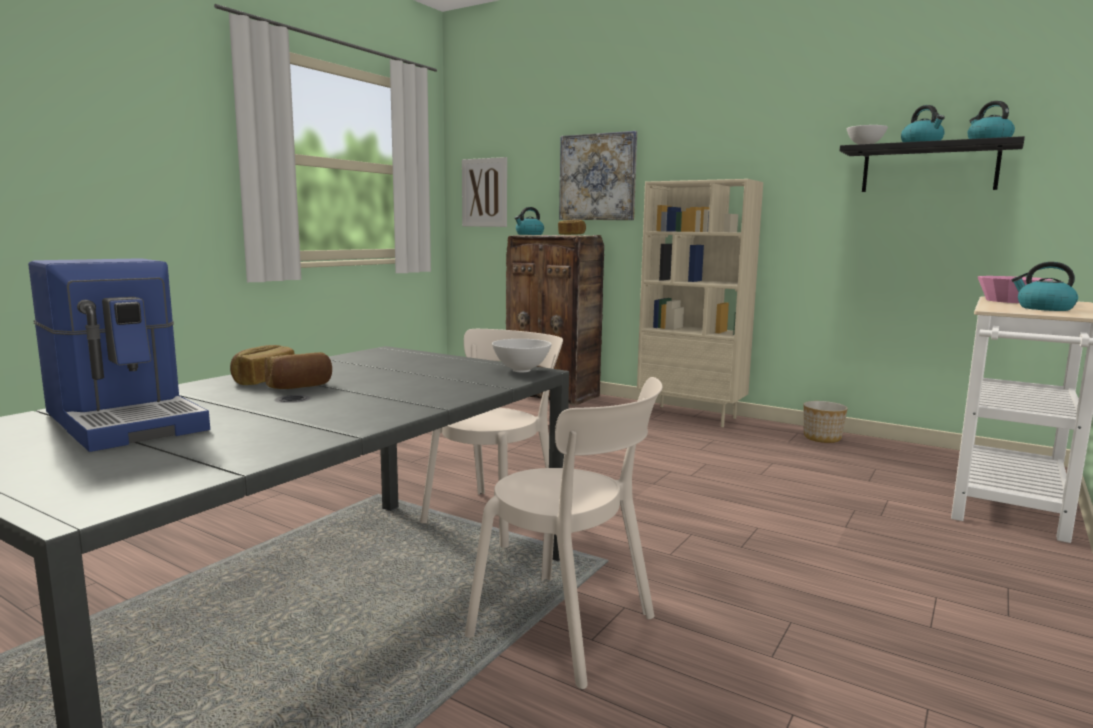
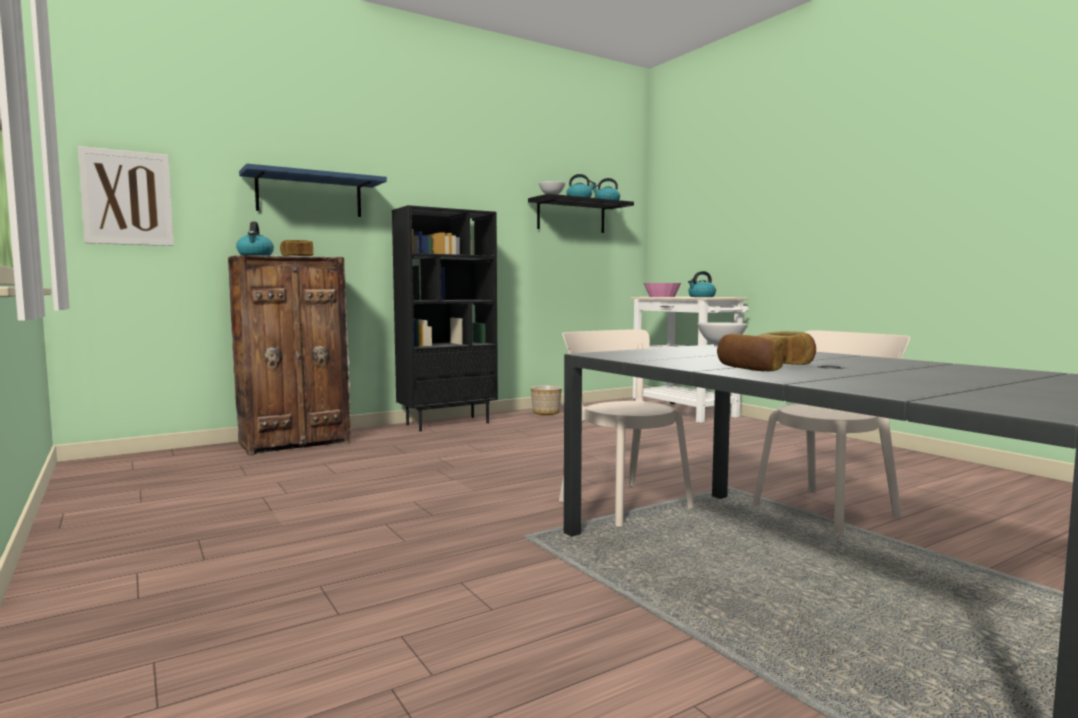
camera: 65 degrees left, 5 degrees down
(127, 420) = (938, 385): coffee machine -> none
(597, 177) = (309, 195): picture -> blue shelf
(691, 416) = (448, 423): beige bookcase -> black bookcase

